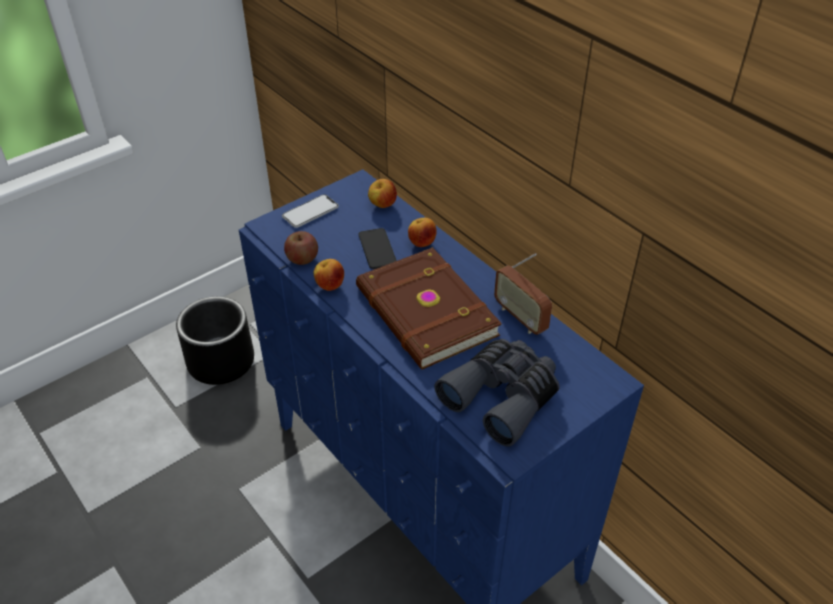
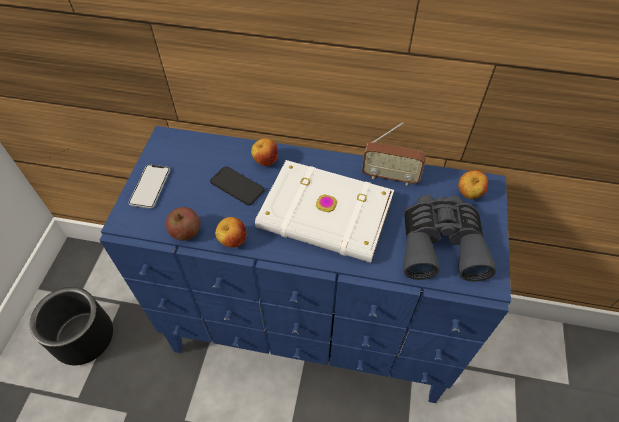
camera: 40 degrees left, 10 degrees up
(382, 205) = (203, 147): apple -> apple (469, 194)
(424, 313) = (325, 216): brown book -> white book

